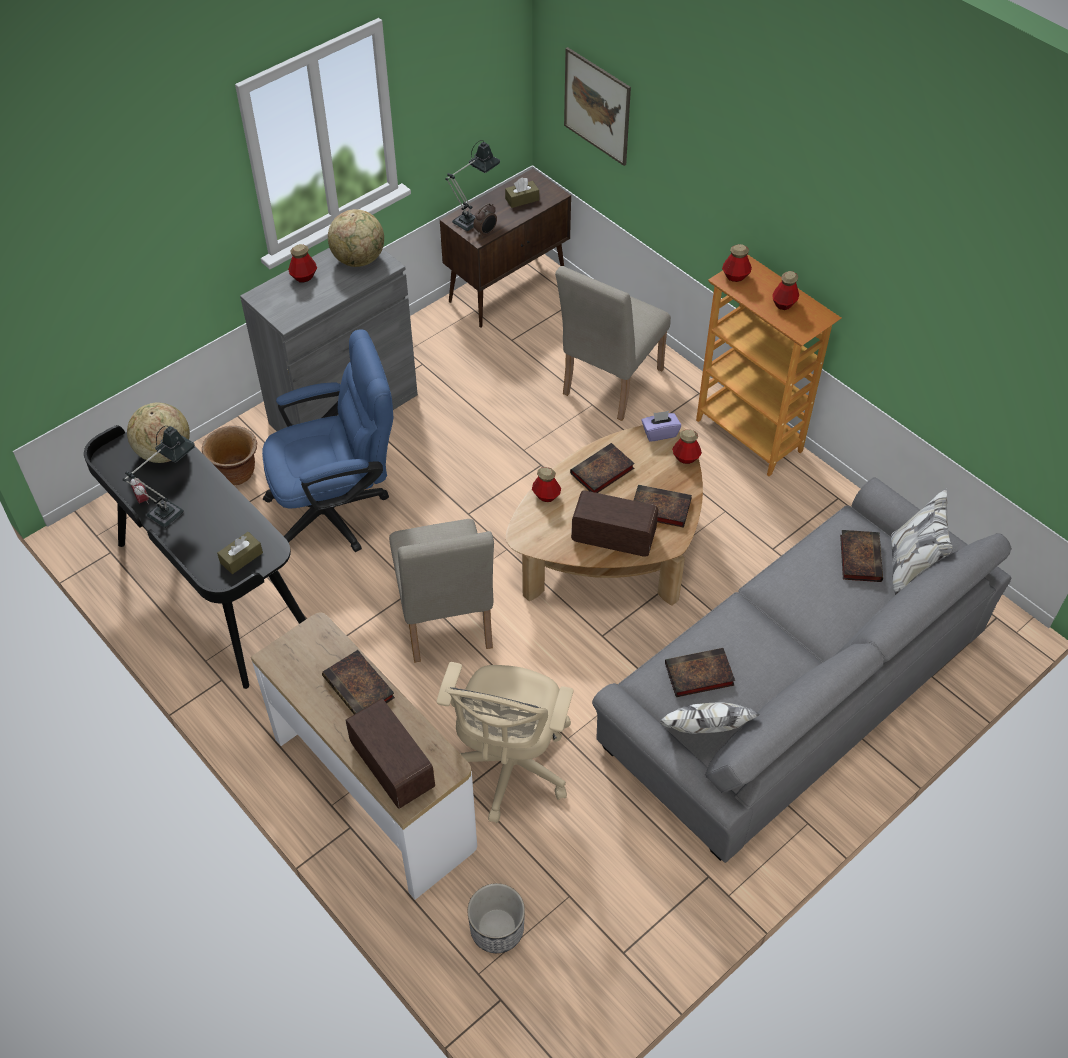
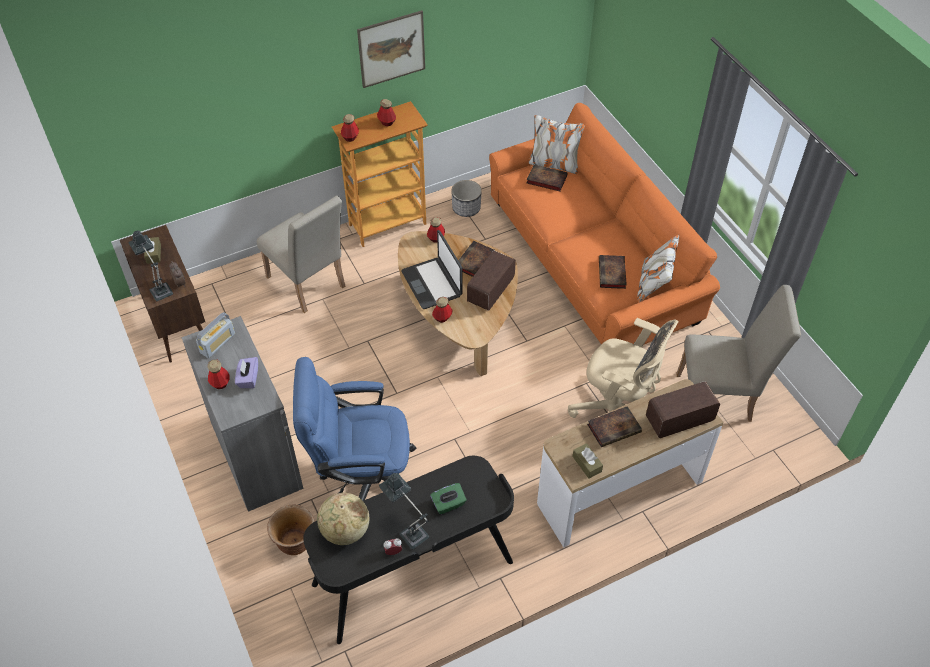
camera: 75 degrees left, 0 degrees up
(214, 537) = (448, 504): none -> green tissue box
(241, 558) = (475, 488): brown tissue box -> brown tissue box (587, 464)
(338, 509) = (361, 475): blue office chair -> blue office chair turned 90 degrees counterclockwise
(359, 259) = (217, 343): globe -> radio
(445, 624) = (491, 425): beige chair -> beige chair (720, 398)
(497, 929) = (727, 442): planter -> planter (466, 208)
(597, 106) = (164, 145): picture -> picture (391, 49)
(601, 472) = (432, 283): book -> laptop
(660, 433) = (409, 245): purple tissue box -> purple tissue box (248, 378)
(792, 689) = (592, 259): grey sofa -> orange sofa

